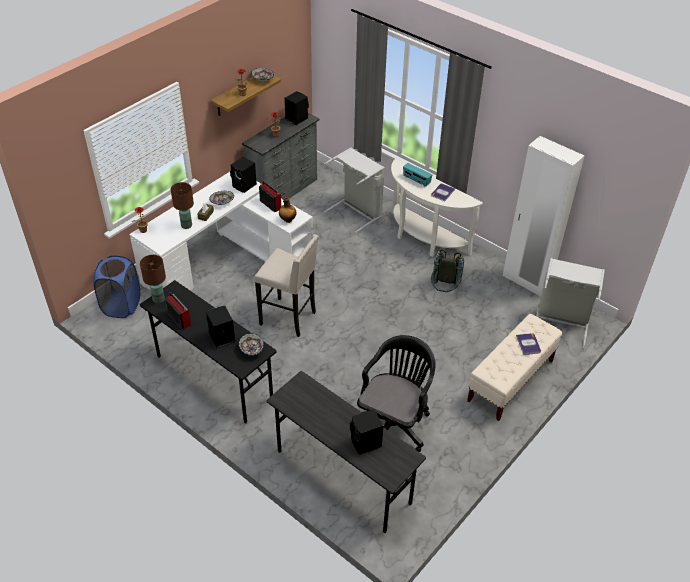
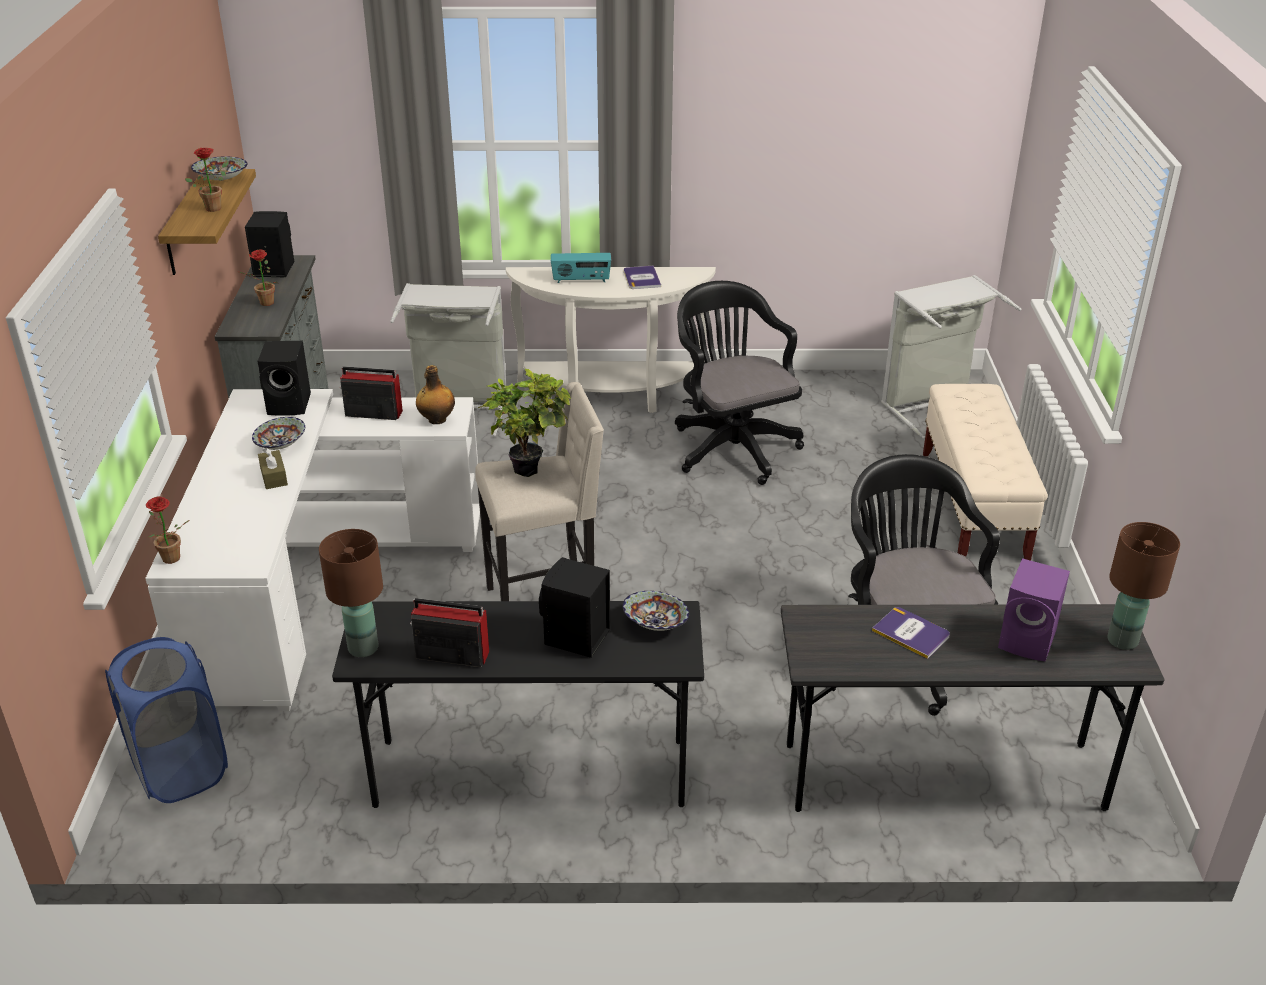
camera: 40 degrees left, 10 degrees down
(186, 225) = (256, 509): brown table lamp -> brown table lamp (1123, 641)
(289, 260) = (530, 467): none -> potted plant
(366, 443) = (1029, 641): black speaker -> purple speaker
(443, 291) = (731, 446): grey backpack -> black office chair
(526, 282) = (823, 381): white wardrobe -> none
(528, 344) = (988, 418): book -> book (911, 633)

